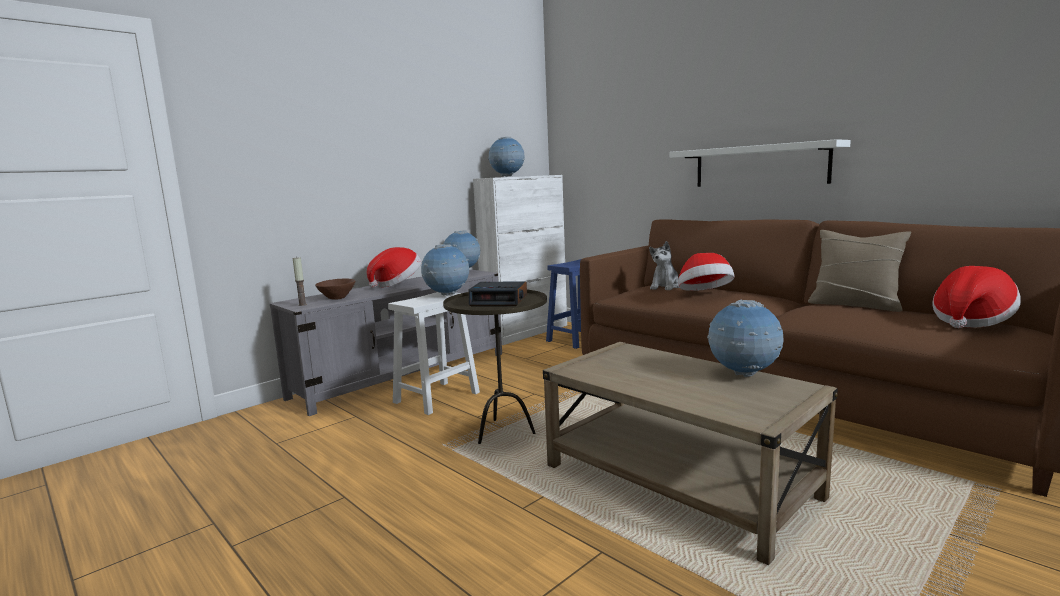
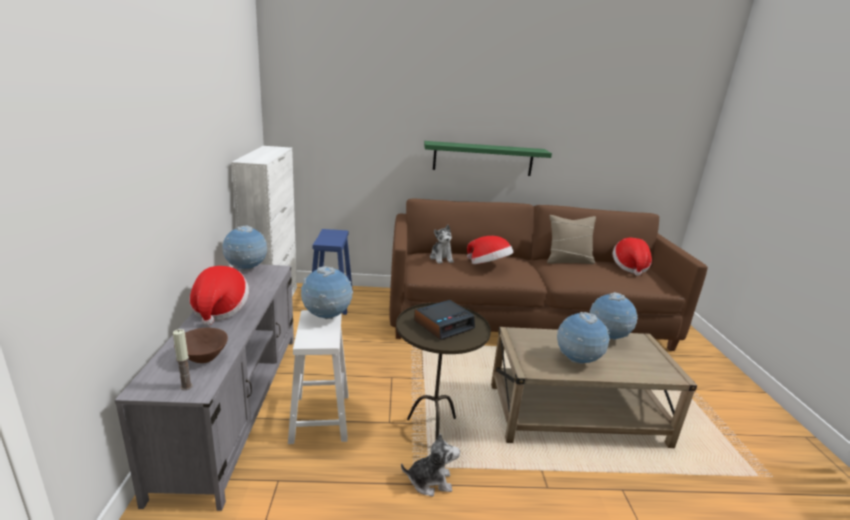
camera: 50 degrees left, 10 degrees up
(437, 457) = (430, 481): none -> plush toy
(507, 176) = (259, 156): globe -> globe (577, 361)
(759, 166) = (483, 159): white shelf -> green shelf

